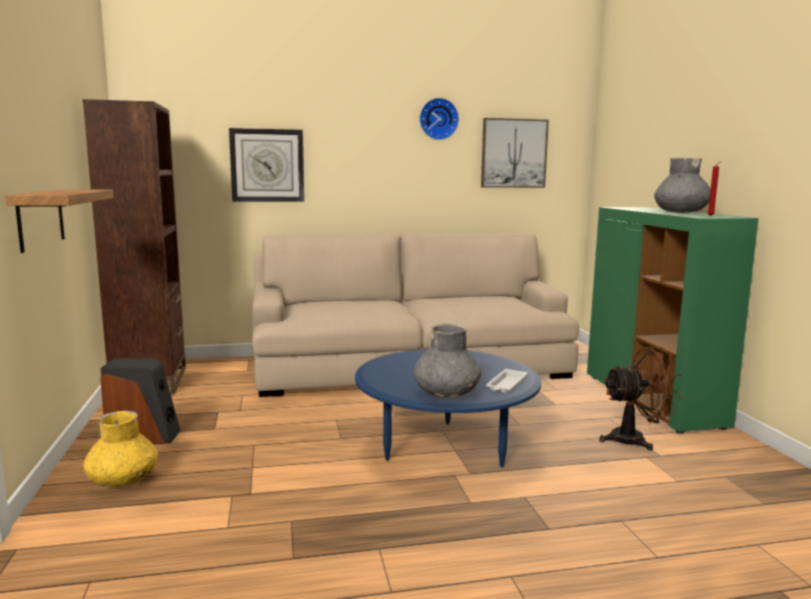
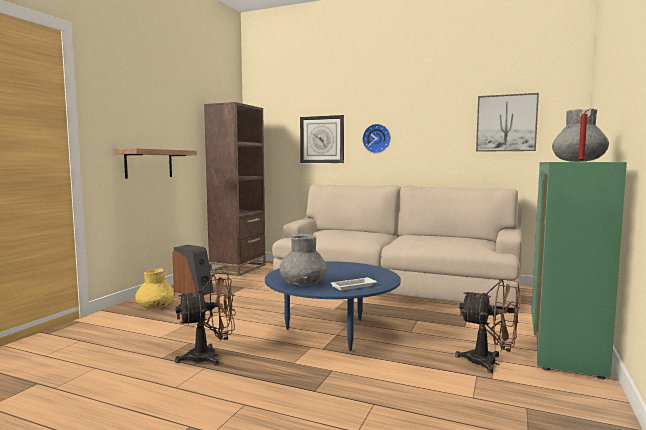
camera: 35 degrees right, 5 degrees down
(357, 531) = (210, 356): none -> brown fan
(438, 119) = (440, 100): wall clock -> wall clock (377, 138)

